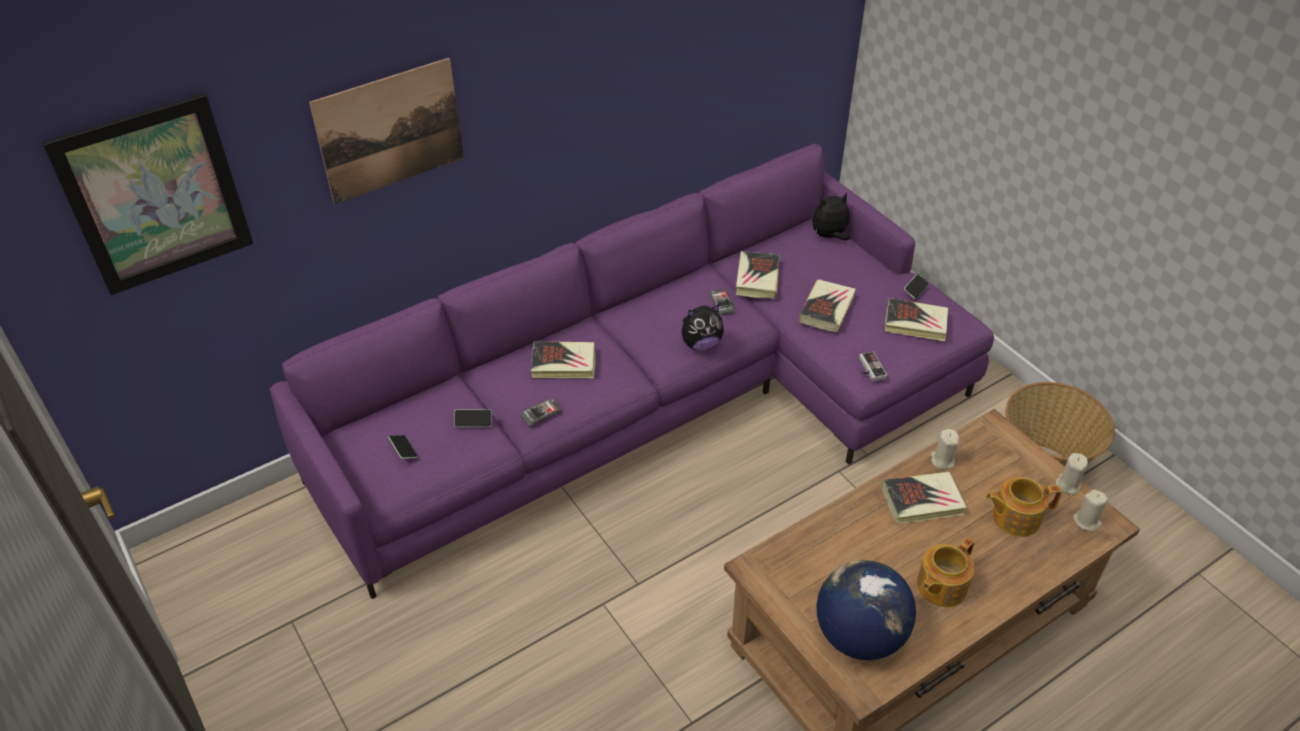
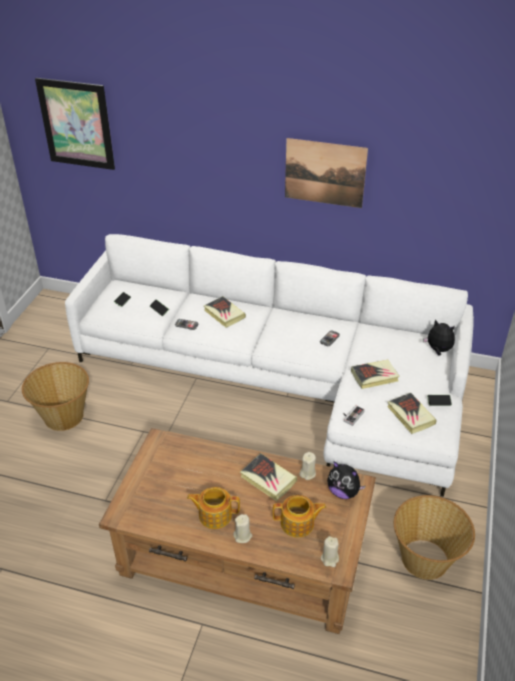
camera: 50 degrees right, 5 degrees down
(390, 131) = (189, 146): picture -> picture (325, 173)
(471, 684) = (63, 416): none -> basket
(660, 404) = (284, 380): purple sofa -> white sofa
(701, 344) = (292, 348): plush toy -> plush toy (343, 492)
(757, 278) = (364, 341): book -> none
(858, 635) = (151, 498): globe -> none
(1015, 517) = (298, 524): teapot -> teapot turned 135 degrees clockwise
(1067, 484) = (350, 537): beige candle -> beige candle (242, 536)

